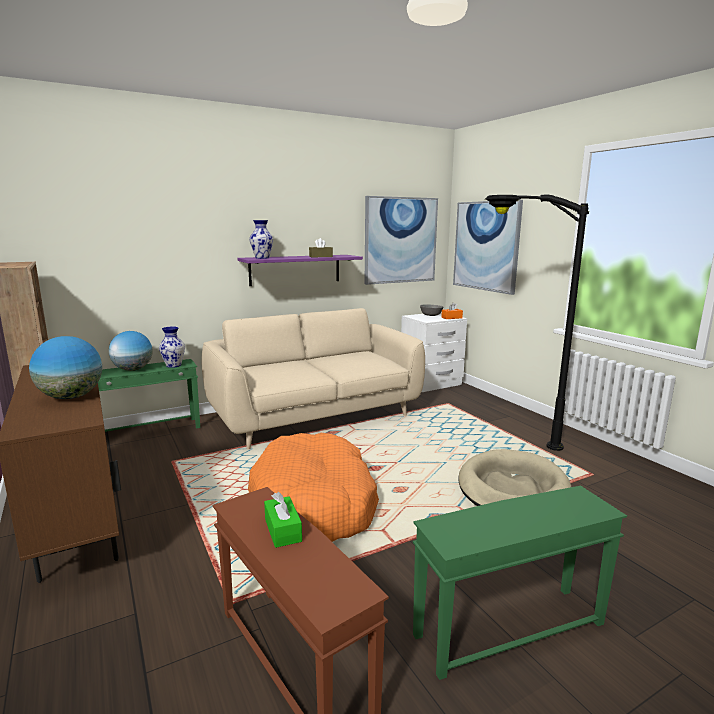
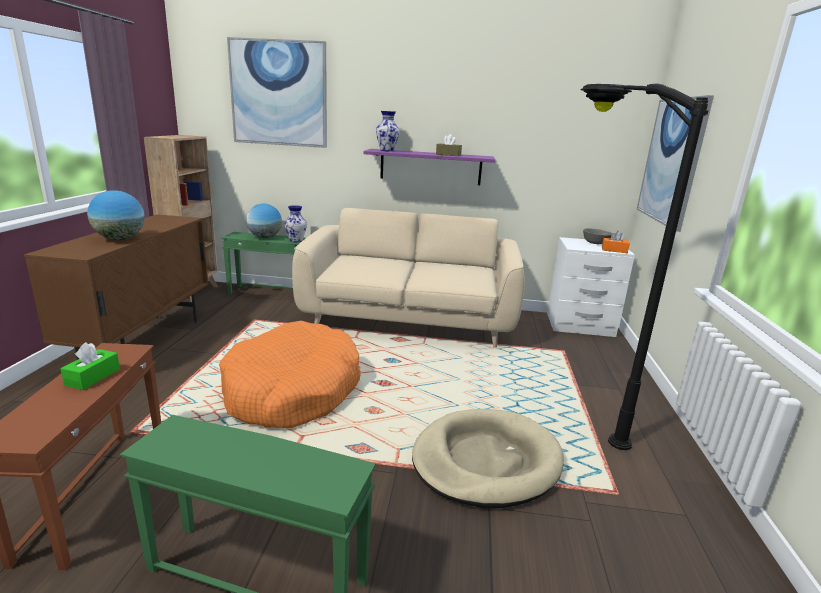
camera: 35 degrees right, 5 degrees up
(400, 240) = (570, 145): picture -> picture (279, 93)

